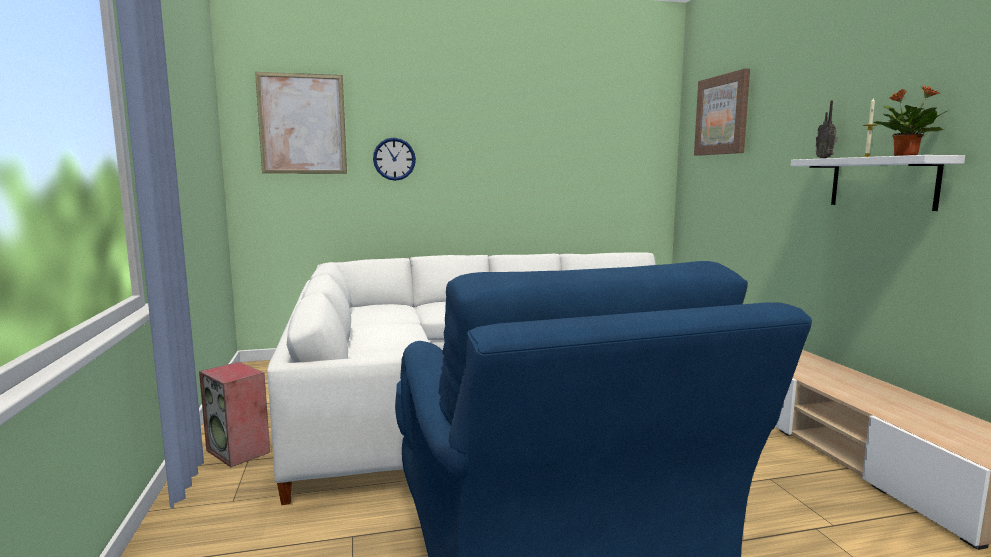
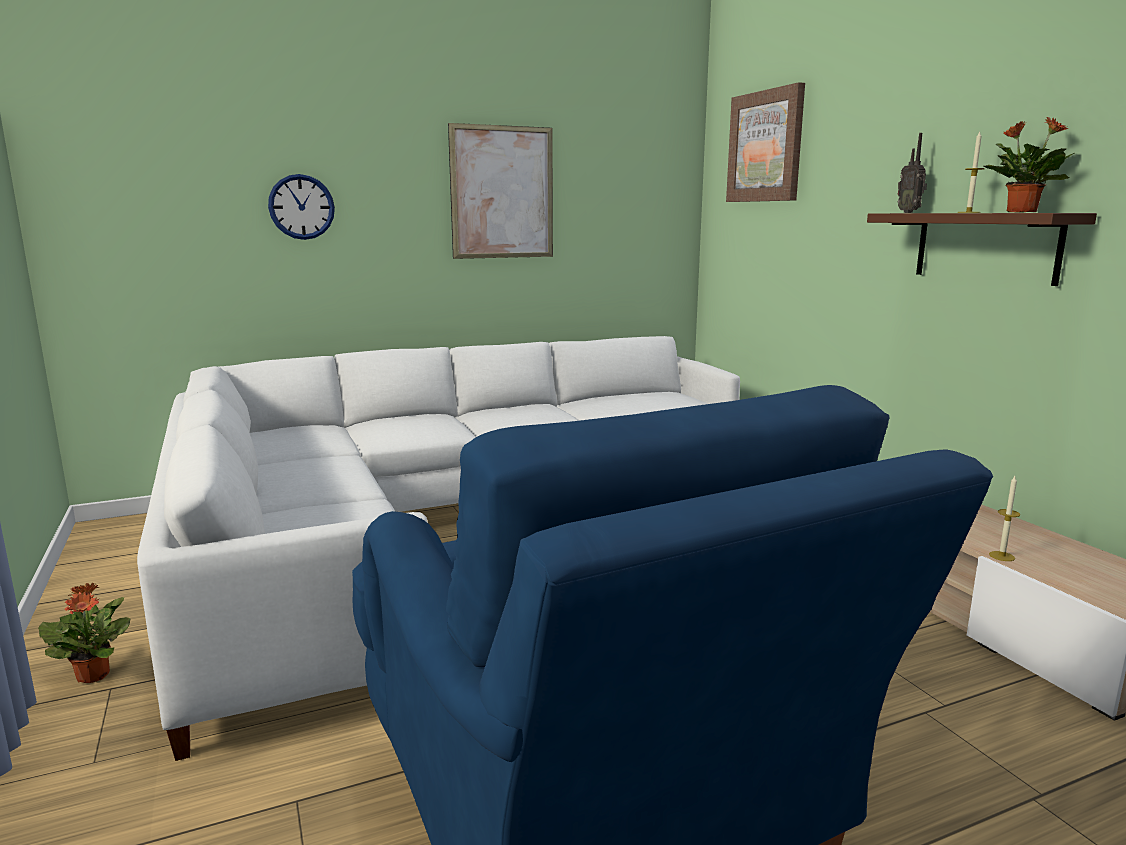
camera: 10 degrees left, 5 degrees up
(239, 451) = (94, 675): speaker -> potted plant
(302, 124) = (150, 152): picture -> picture (502, 192)
(882, 182) = (985, 246): white shelf -> brown shelf
(889, 416) = (1001, 556): none -> candle

